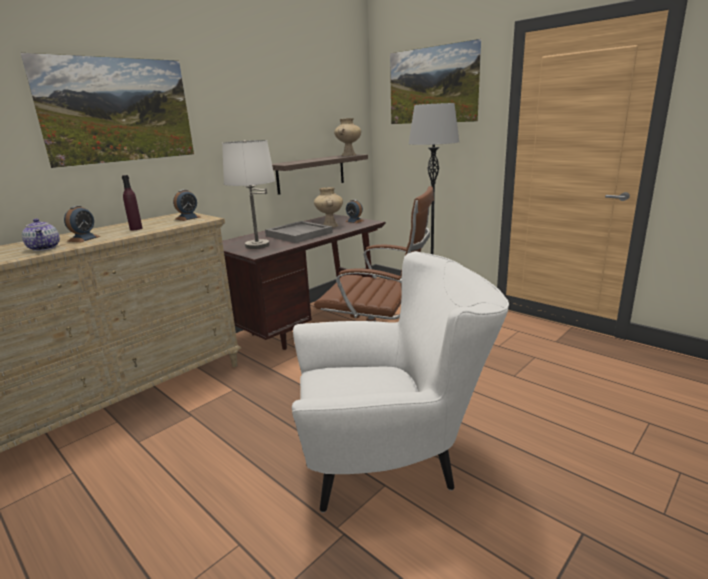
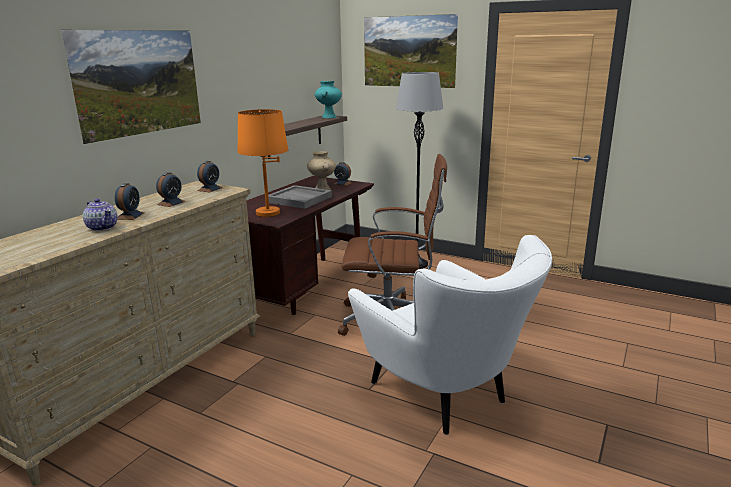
camera: 15 degrees left, 0 degrees up
(136, 229) = (171, 203): purple bottle -> alarm clock
(257, 246) = (268, 213): white table lamp -> orange table lamp
(348, 155) = (328, 117): beige vase -> turquoise vase
(392, 461) = (445, 396): white armchair -> white armchair turned 75 degrees clockwise

